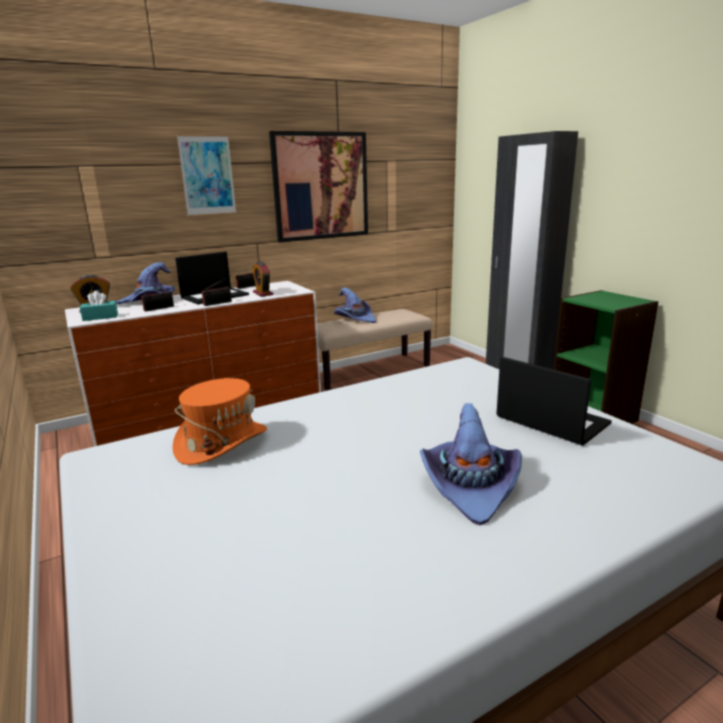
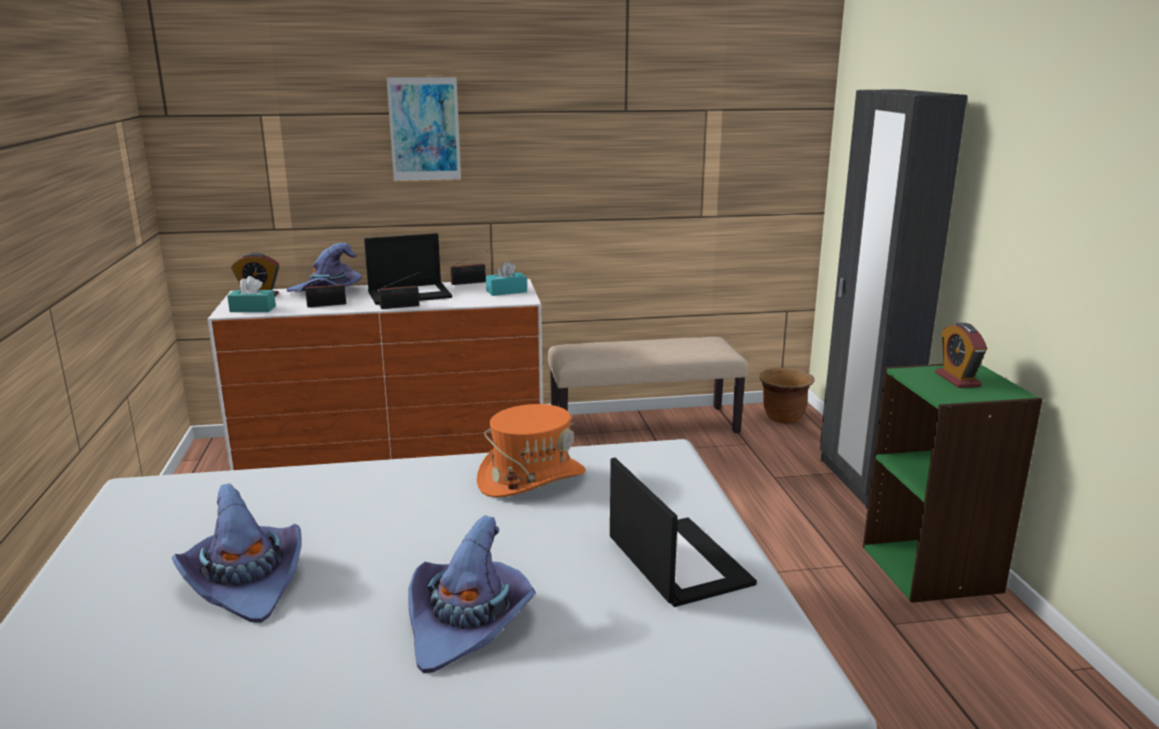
camera: 20 degrees right, 0 degrees up
(221, 442) = (264, 501): orange hat -> orange hat (531, 478)
(263, 293) = (471, 298): alarm clock -> alarm clock (957, 379)
(282, 288) = (506, 291): none -> turquoise tissue box
(321, 186) = (592, 146): picture -> none
(355, 319) = (627, 345): purple hat -> purple hat (246, 582)
(446, 354) = (783, 417): none -> brown planter

